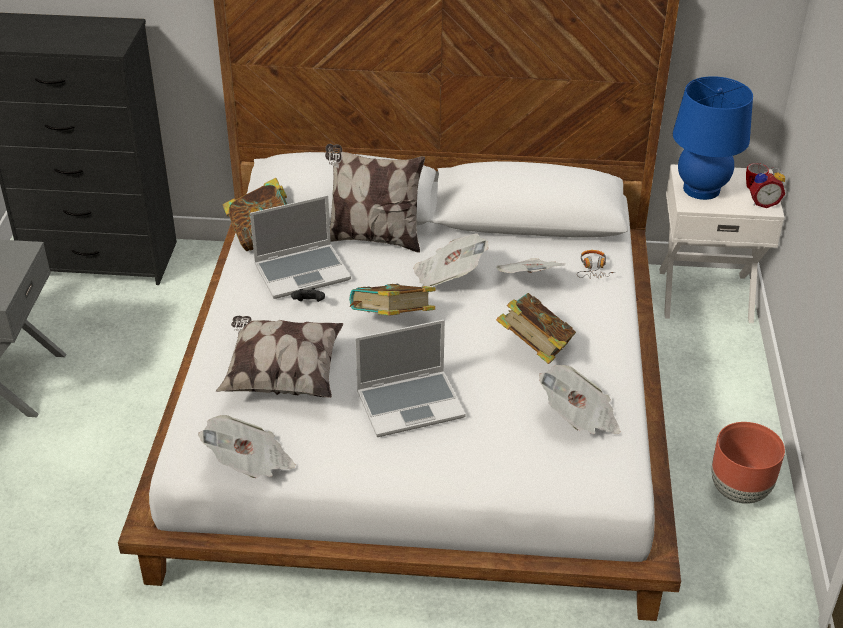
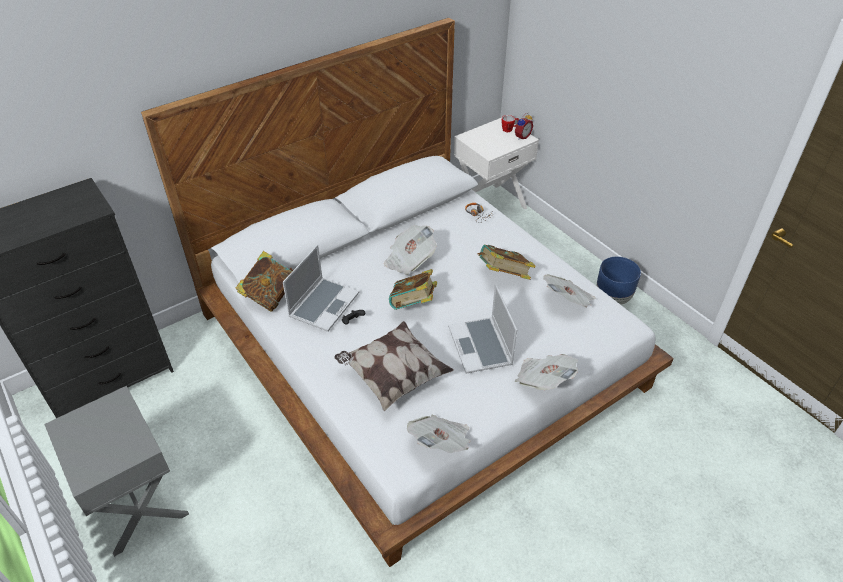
camera: 40 degrees left, 5 degrees up
(373, 238) = (339, 260): pillow -> none
(411, 404) = (481, 347): laptop -> laptop turned 135 degrees clockwise
(528, 281) = (454, 239): newspaper -> newspaper (543, 380)
(701, 189) = (485, 143): blue table lamp -> none
(740, 491) = (613, 298): brown planter -> blue planter

